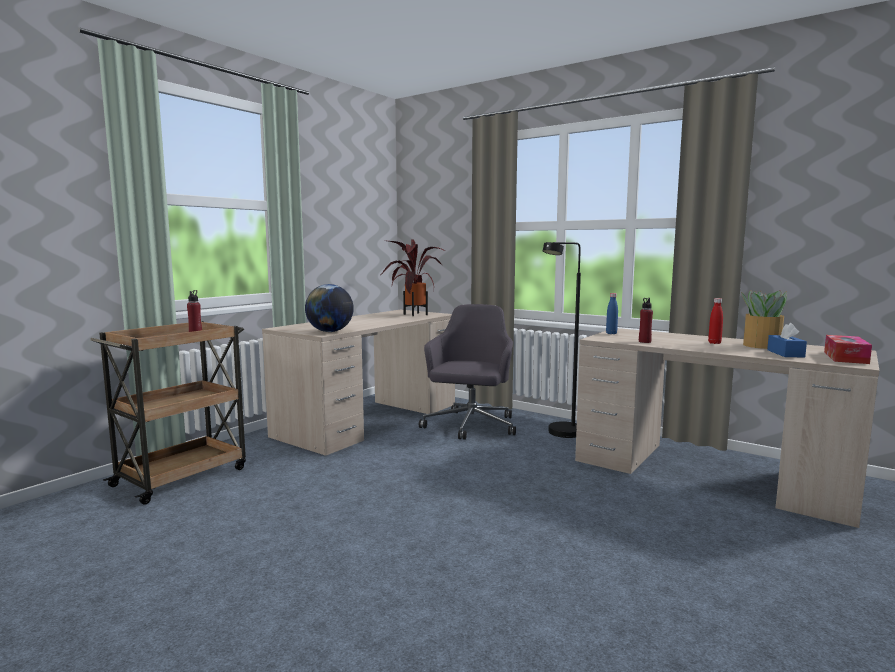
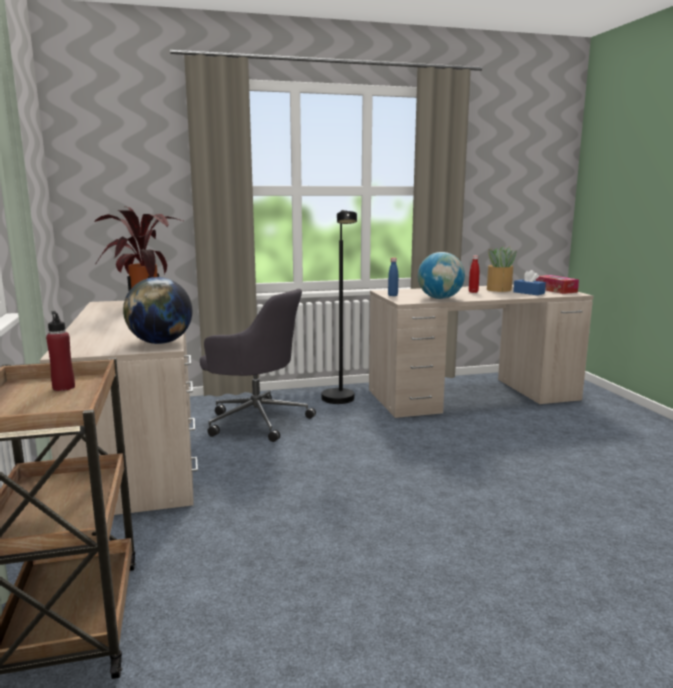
camera: 50 degrees left, 5 degrees up
(470, 426) = (256, 420): grey office chair -> grey office chair turned 150 degrees clockwise
(644, 341) = (440, 298): red bottle -> globe

